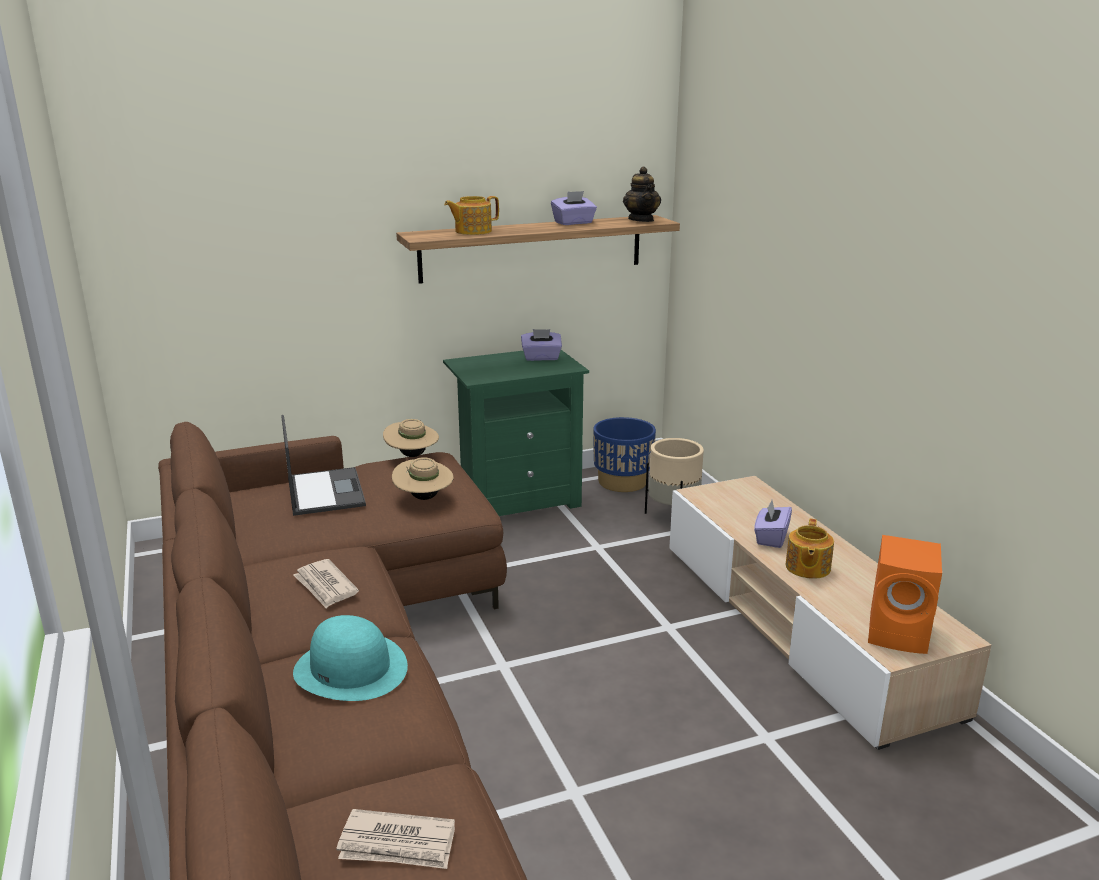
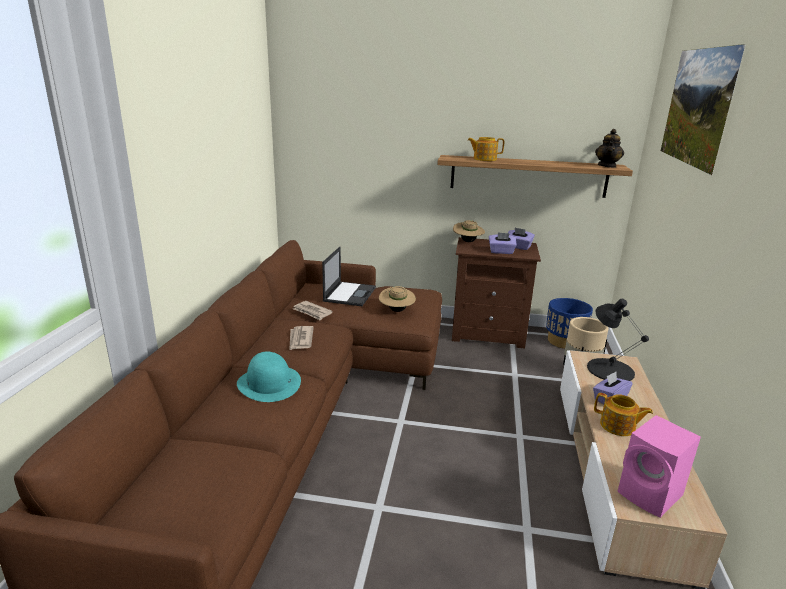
camera: 30 degrees right, 0 degrees up
(398, 844) = (197, 478): newspaper -> newspaper (312, 312)
(412, 456) = (413, 287): beige hat -> beige hat (467, 241)
(517, 499) = (488, 333): green nightstand -> brown nightstand
(573, 223) = (557, 162): purple tissue box -> purple tissue box (501, 252)
(741, 500) = (610, 369): none -> black table lamp
(776, 172) = (689, 134): none -> picture
(807, 568) = (618, 426): teapot -> teapot turned 105 degrees counterclockwise
(900, 633) = (651, 495): orange speaker -> pink speaker

